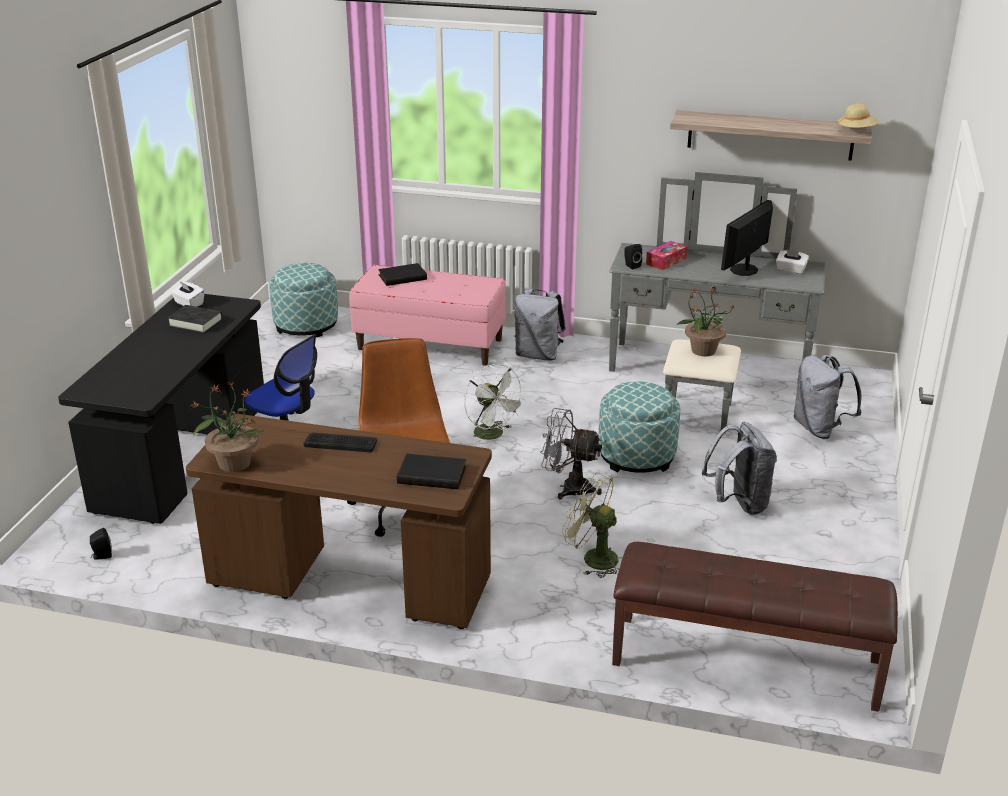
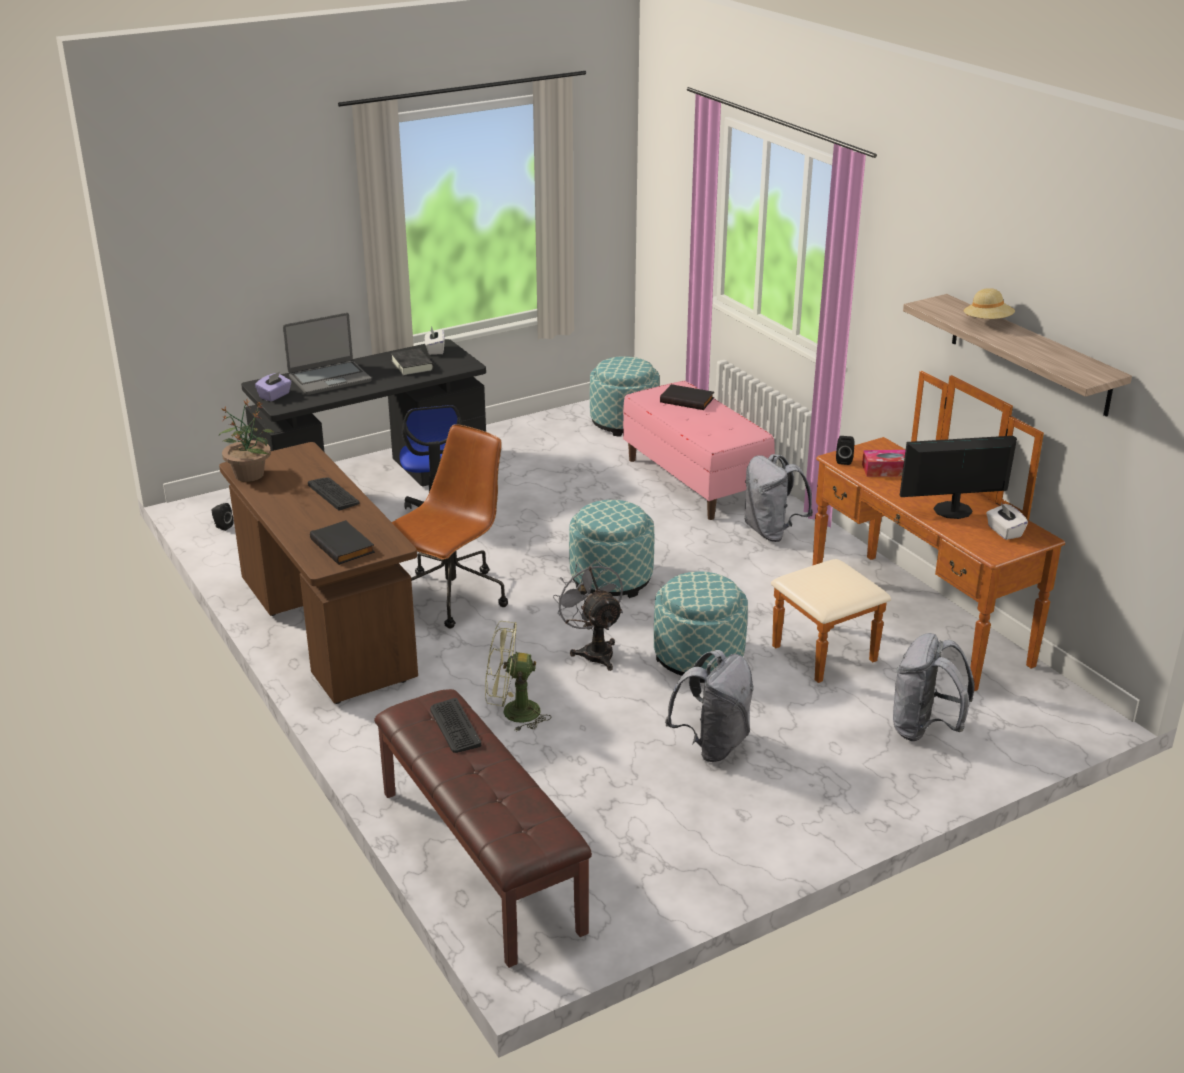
camera: 45 degrees right, 0 degrees up
(117, 394) = (275, 396): none -> purple tissue box
(140, 361) = (329, 379): none -> laptop
(493, 435) = (611, 579): white fan -> ottoman
(592, 558) = (512, 713): green fan -> green fan turned 75 degrees counterclockwise
(690, 562) = (454, 726): none -> keyboard
(702, 350) = (834, 578): potted plant -> none
(707, 378) = (897, 627): grey dresser -> brown dresser
(856, 131) = (1088, 376): beige hat -> beige hat (987, 322)

